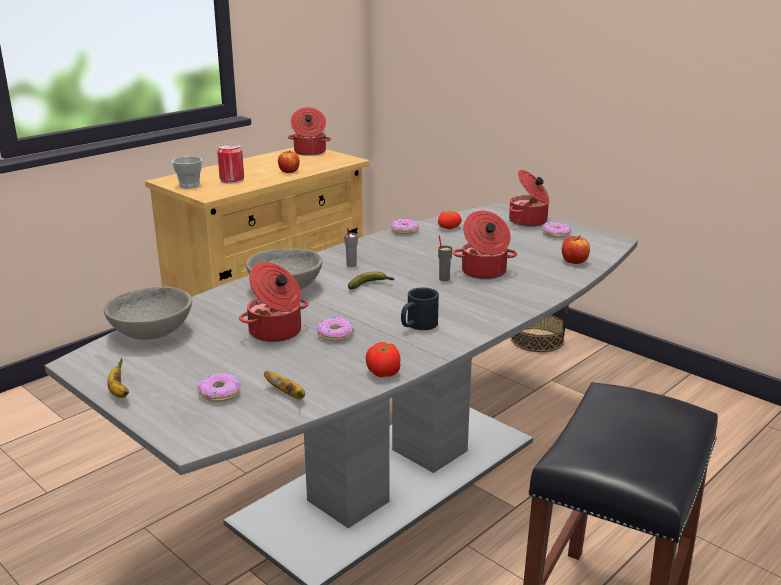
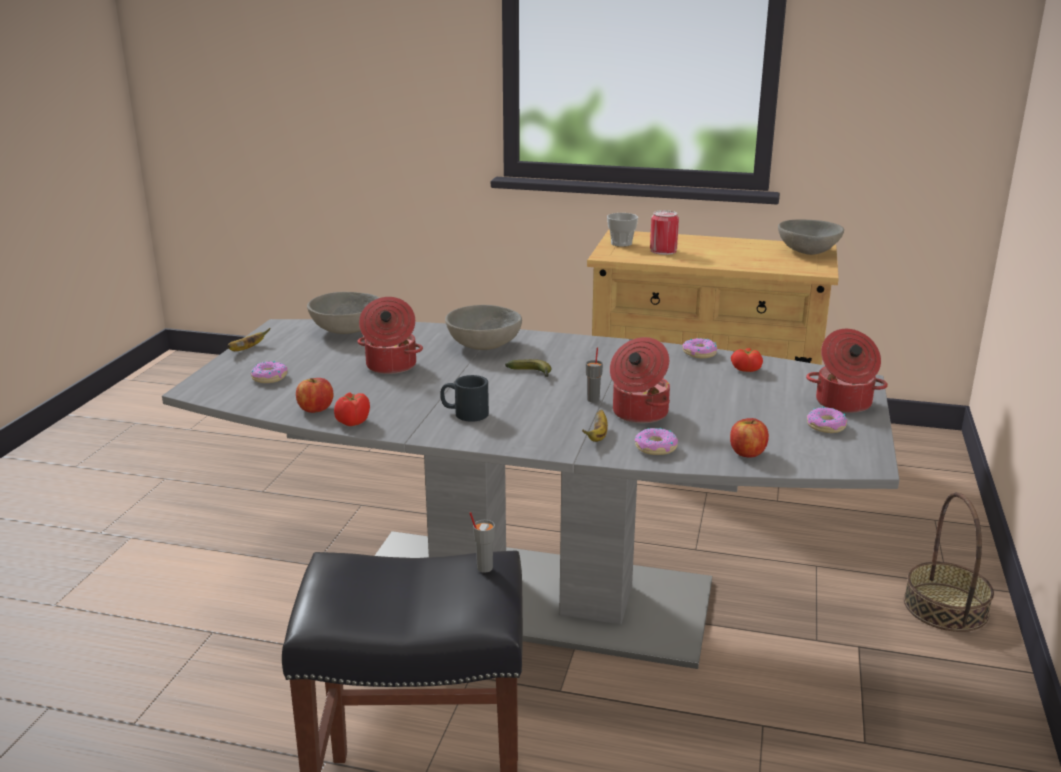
camera: 60 degrees right, 0 degrees up
(287, 395) = (285, 399): banana -> banana (598, 436)
(289, 171) = (729, 260): apple -> apple (315, 409)
(309, 152) = (808, 252): cooking pot -> grey bowl
(336, 335) = (409, 387): donut -> donut (655, 448)
(351, 265) = (571, 354): grey cup -> grey cup (484, 568)

